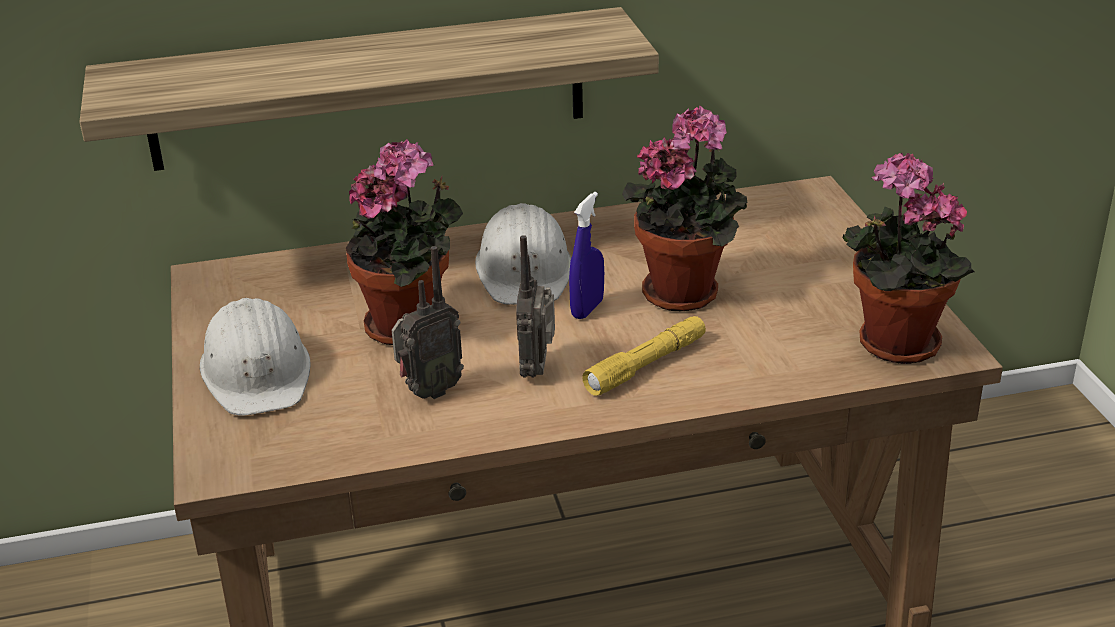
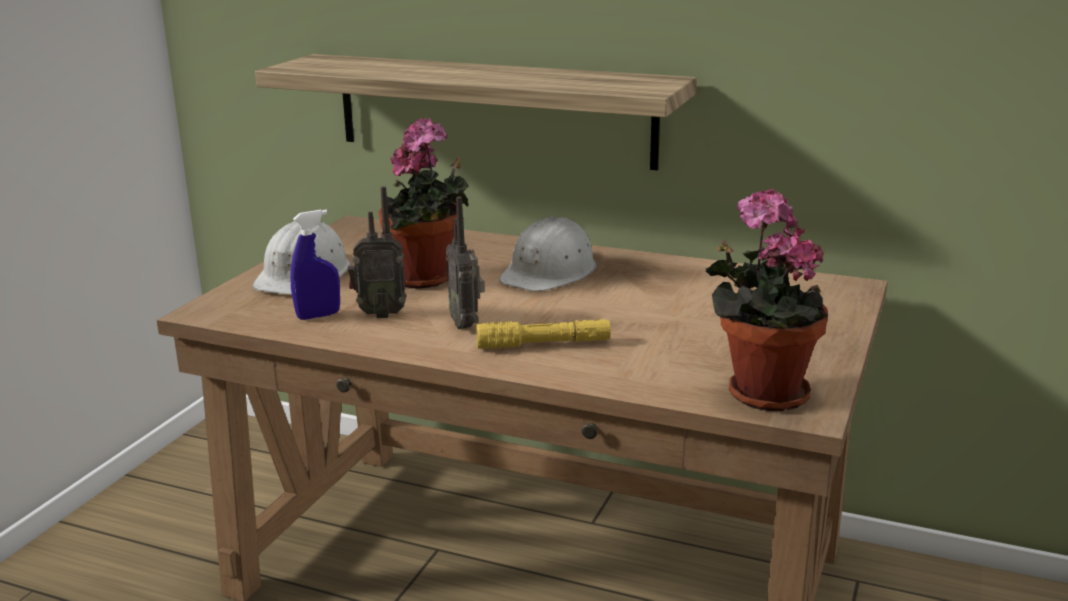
camera: 35 degrees right, 10 degrees down
(538, 370) = (467, 324): radio -> radio turned 60 degrees counterclockwise
(587, 309) = (556, 303): blue spray bottle -> blue spray bottle (318, 316)
(686, 291) = (646, 314): potted plant -> none

